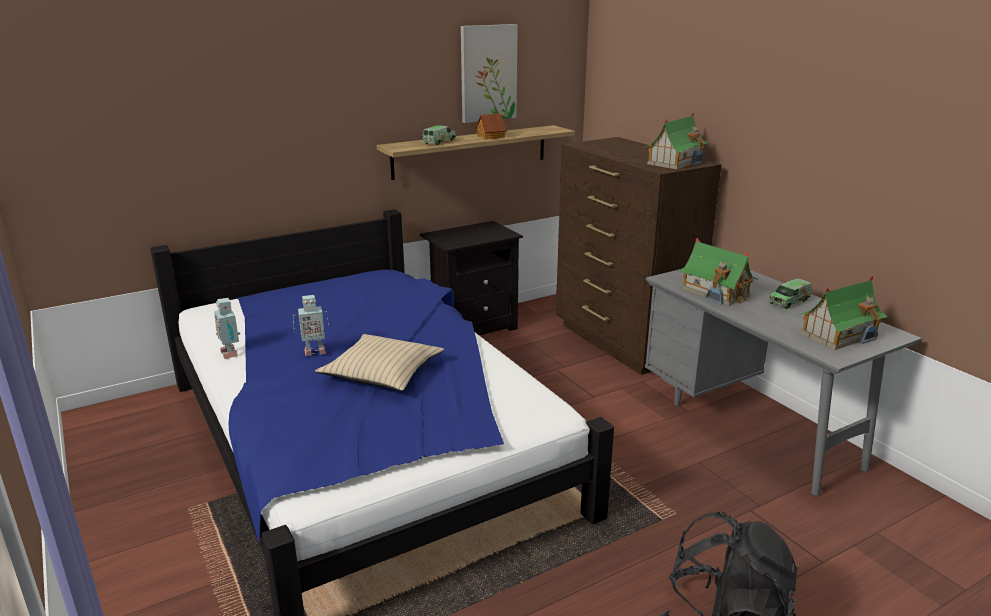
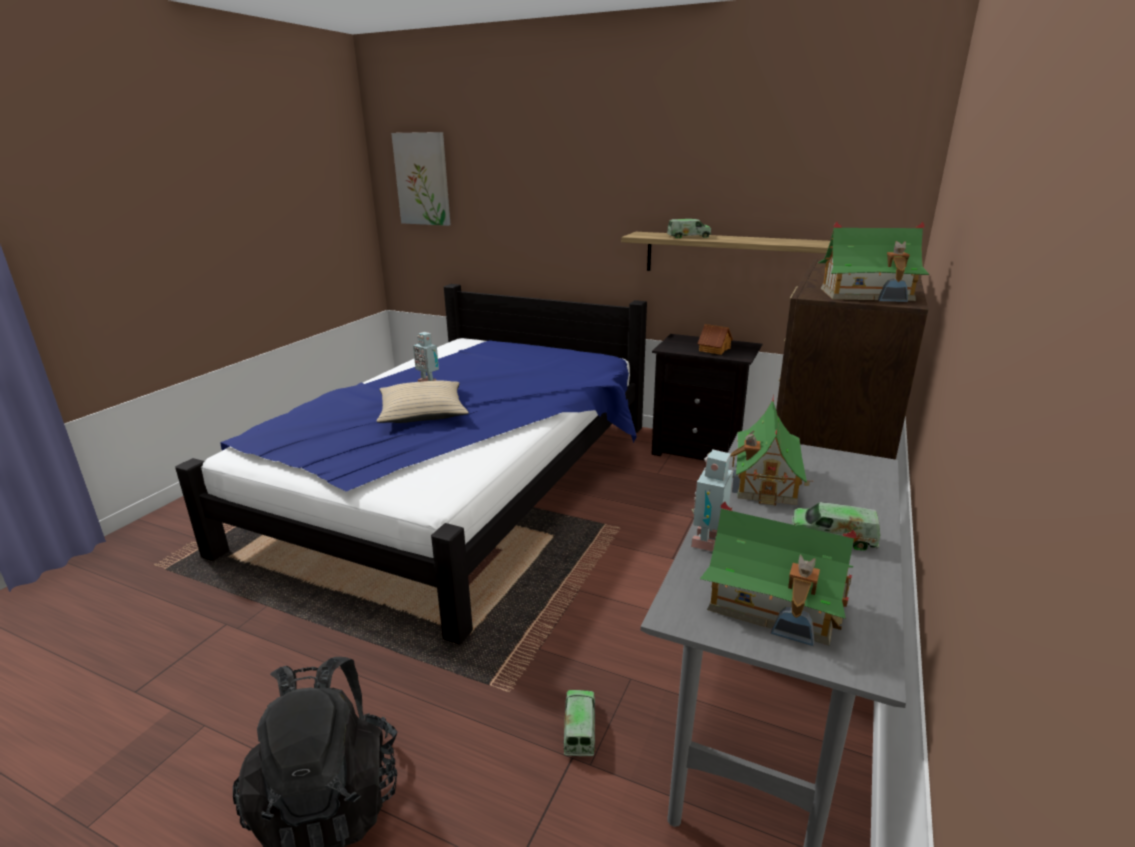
camera: 55 degrees right, 0 degrees up
(231, 353) = (409, 367): toy robot -> toy robot (709, 541)
(488, 73) = (777, 166): picture -> picture (422, 179)
(490, 136) = (752, 240): toy house -> toy house (714, 349)
(728, 498) = (579, 728): none -> toy truck

